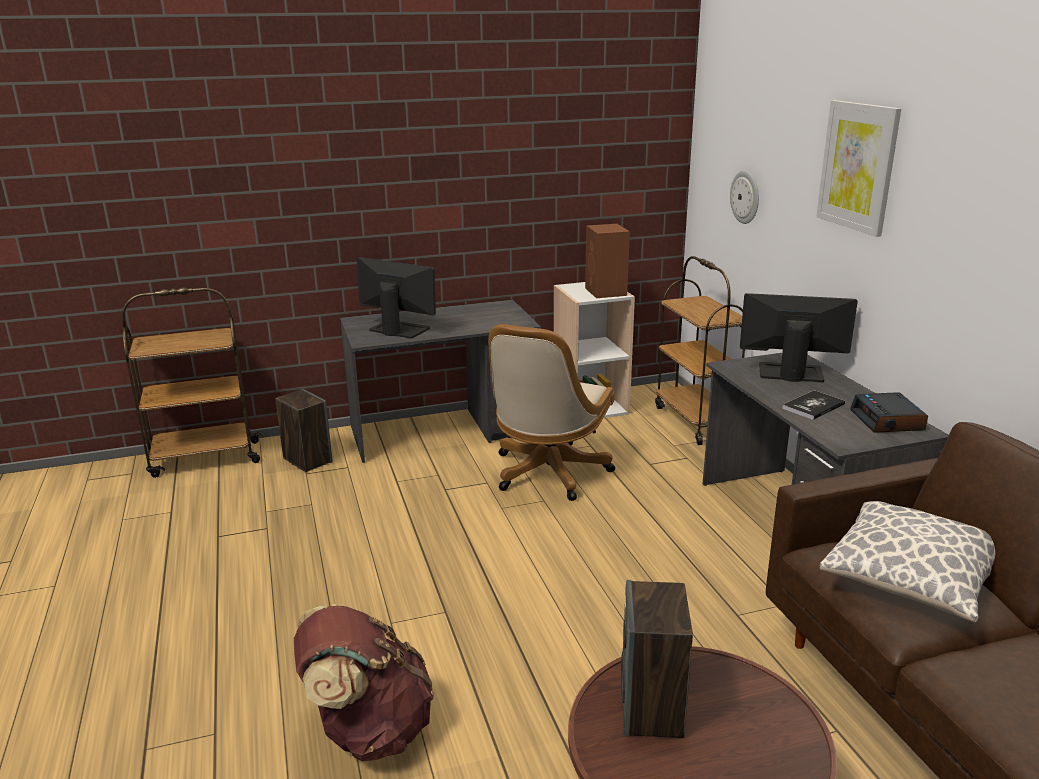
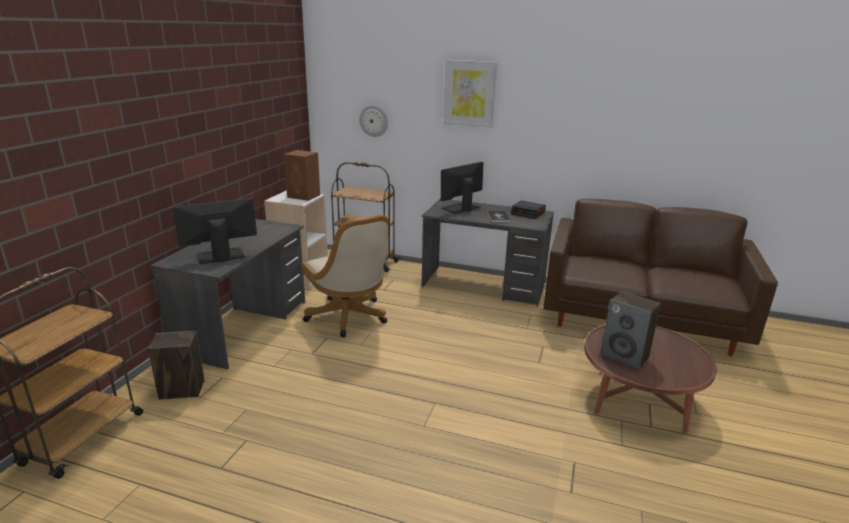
camera: 55 degrees left, 0 degrees up
(368, 730) = (511, 469): brown backpack -> none
(909, 582) = (610, 268): pillow -> none

